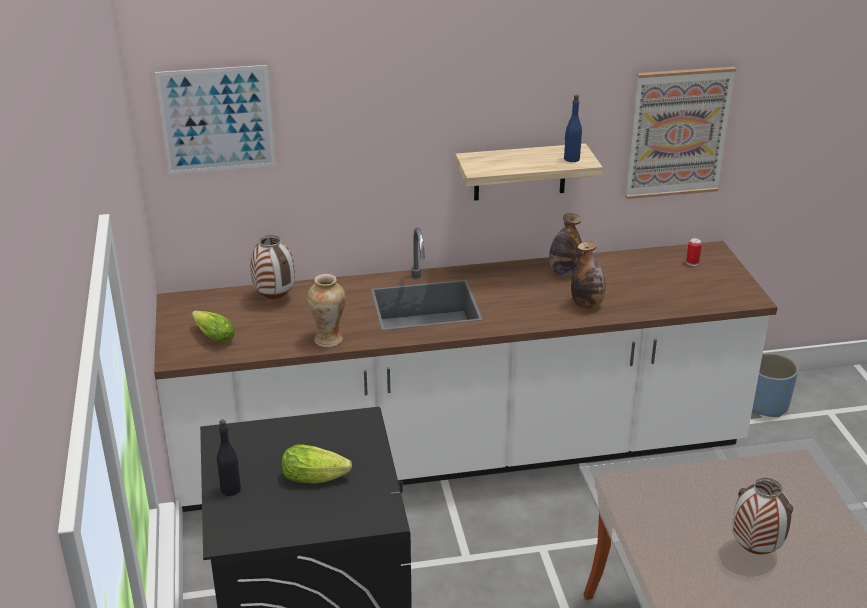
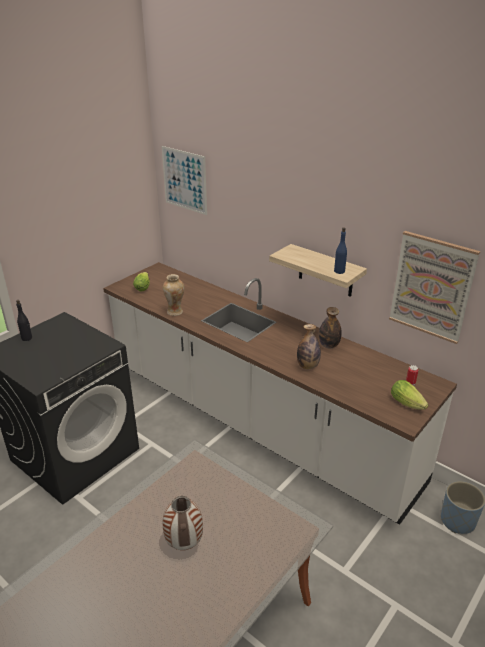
camera: 50 degrees right, 0 degrees up
(275, 298) = (190, 286): vase -> none
(318, 477) = (54, 354): lettuce -> lettuce (408, 404)

